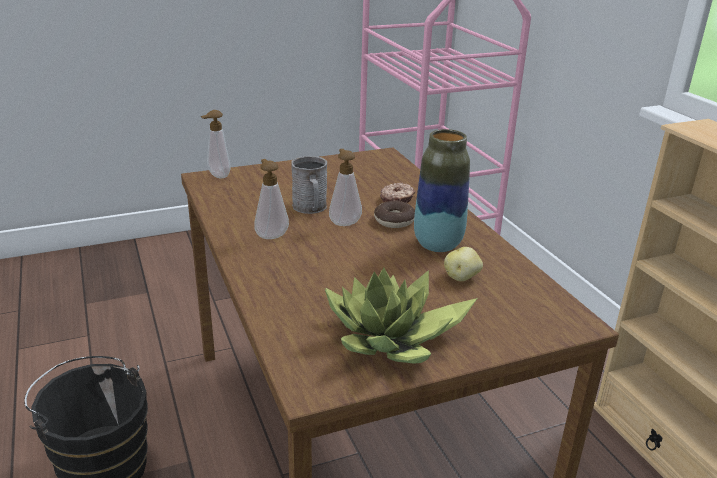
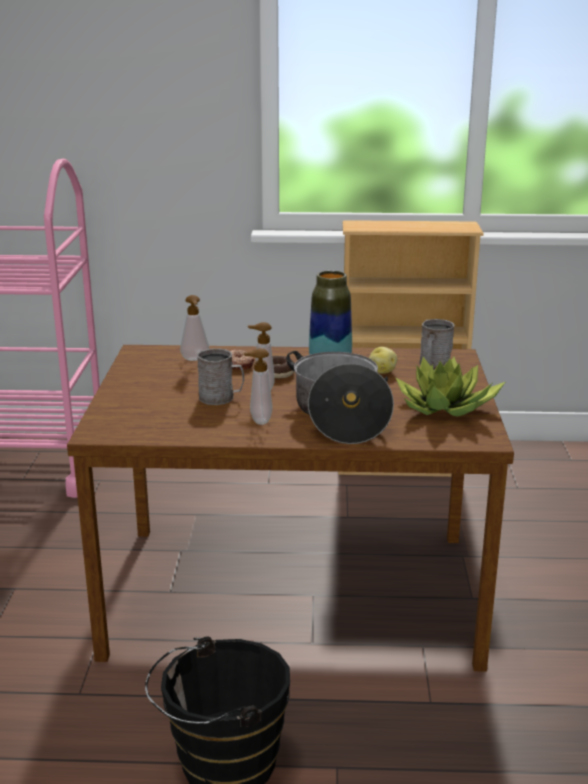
camera: 65 degrees left, 5 degrees down
(217, 176) = (100, 427): soap dispenser -> soap dispenser (195, 359)
(313, 274) = (339, 416): none -> cooking pot
(516, 310) = (434, 366): none -> grey mug

